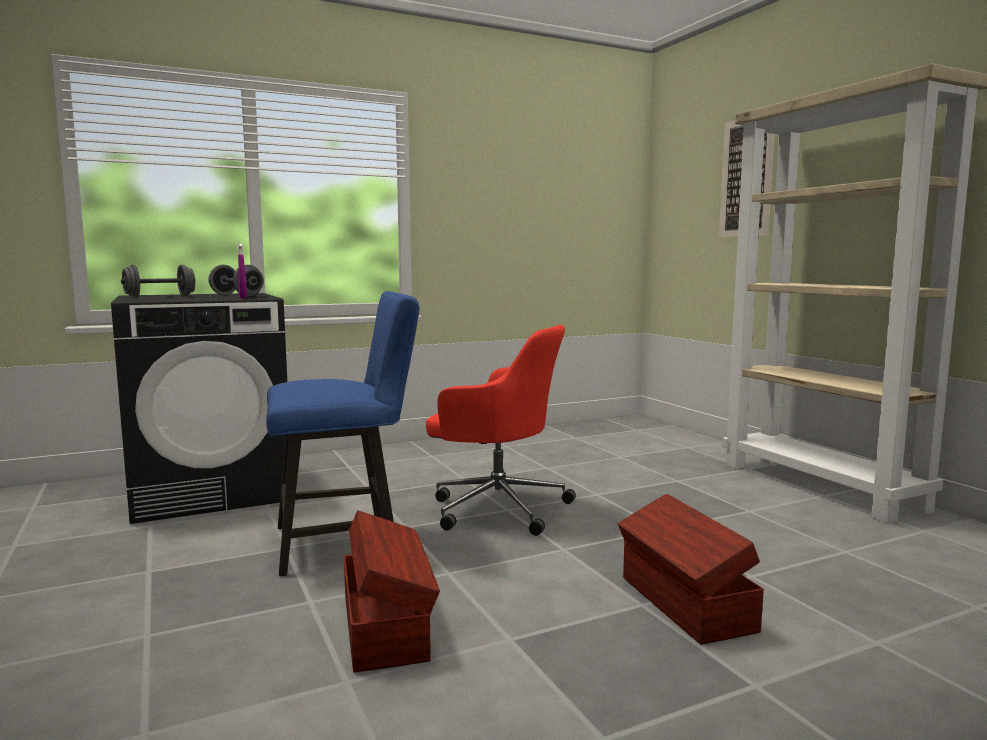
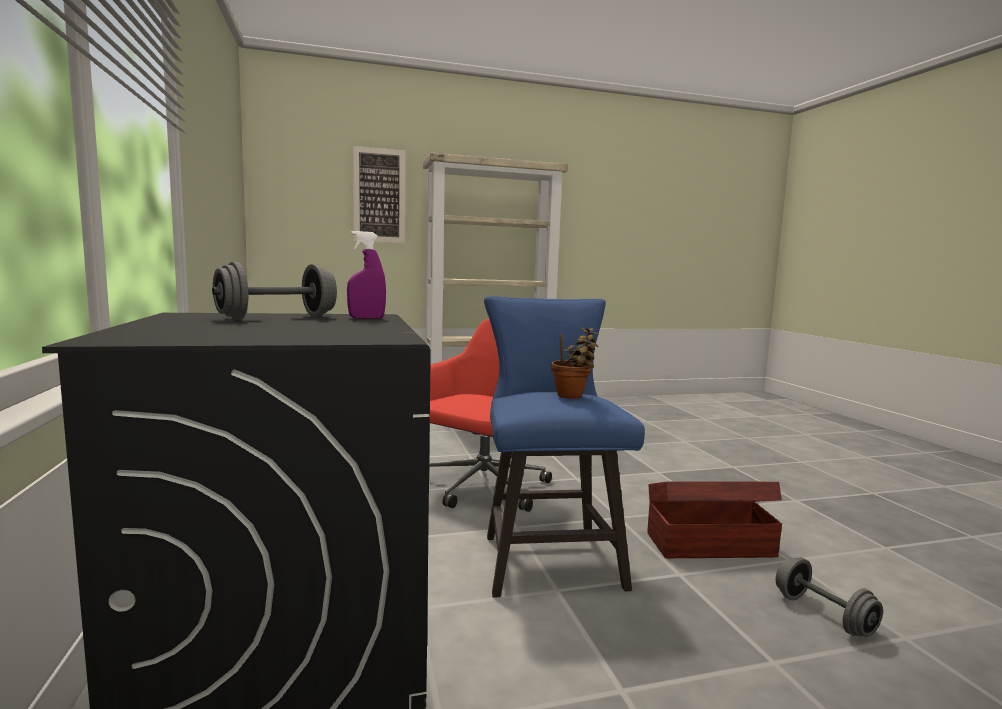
camera: 80 degrees left, 0 degrees up
(160, 296) = (226, 332): grey dumbbell -> grey dumbbell (823, 615)
(319, 383) = (572, 396): none -> potted plant
(685, 604) = (656, 463): brown storage box -> none

